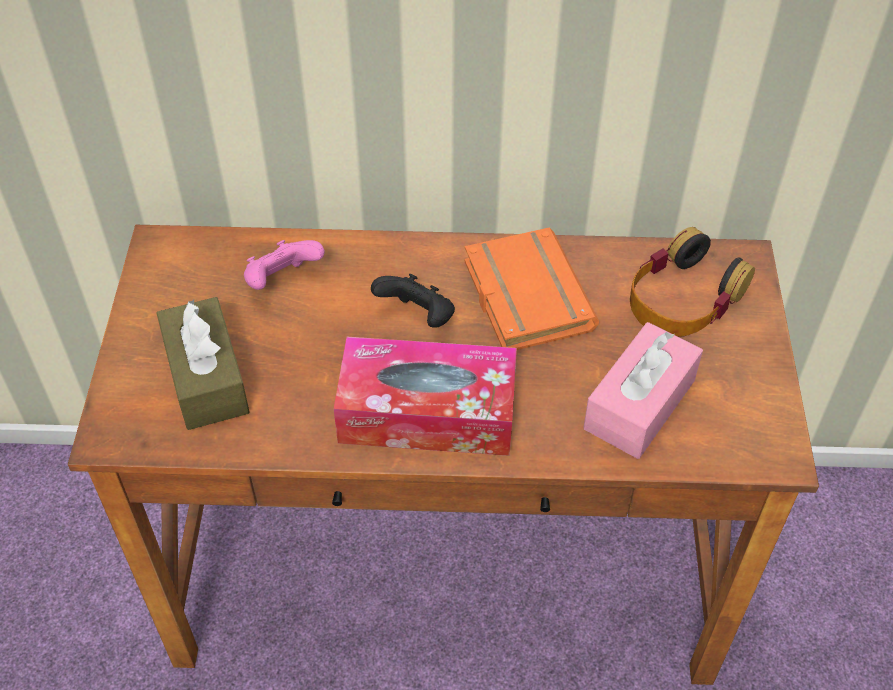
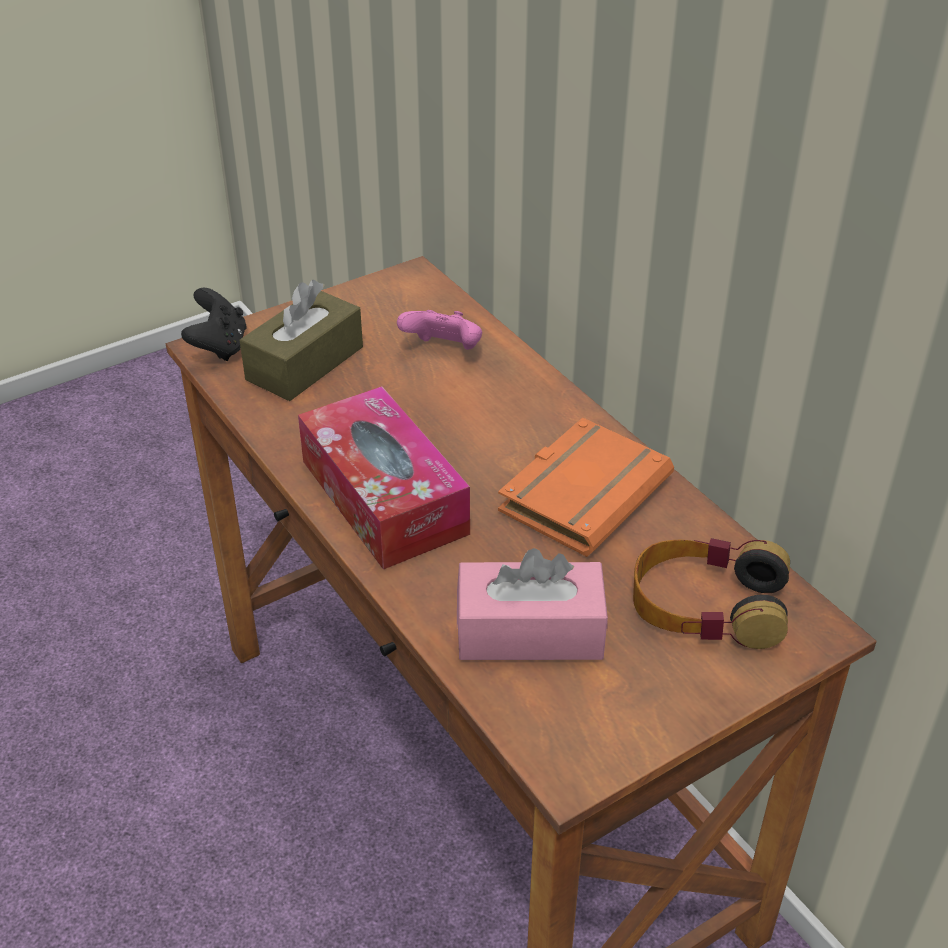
camera: 55 degrees right, 10 degrees down
(418, 317) = (485, 441): black game controller -> black game controller (219, 347)

